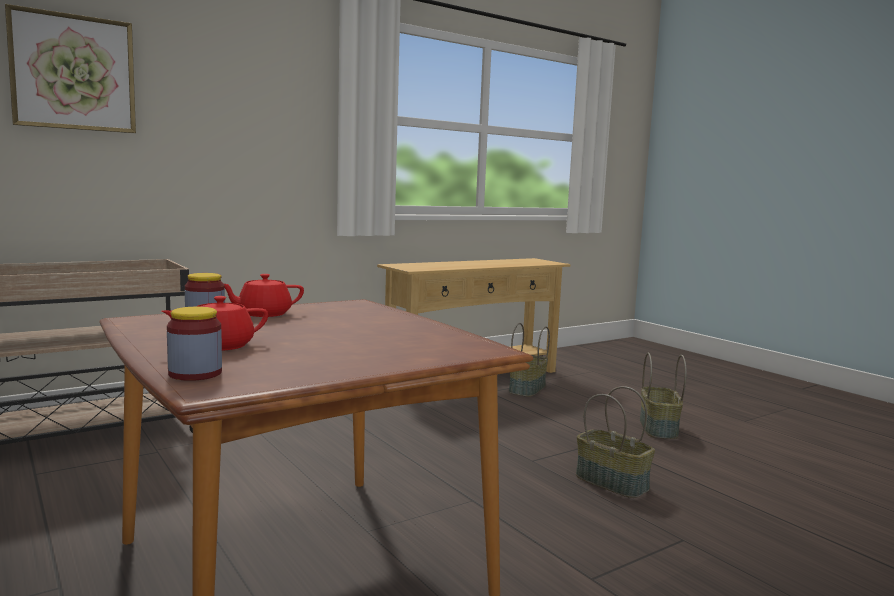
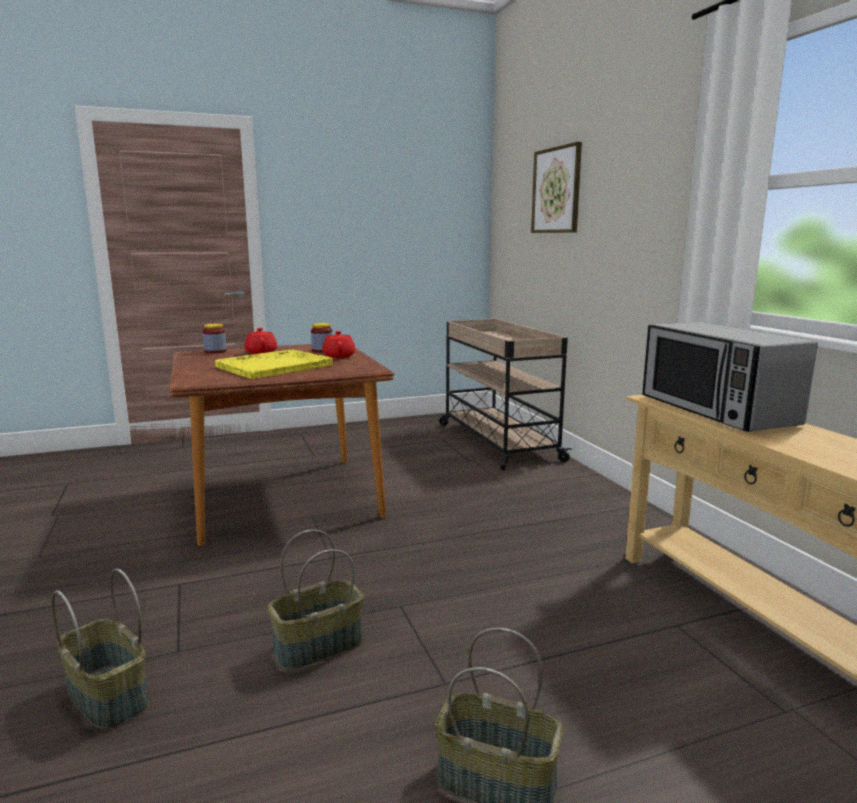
camera: 105 degrees right, 5 degrees up
(352, 330) = (275, 366): none -> yellow tray
(439, 265) = (716, 410): none -> microwave
(527, 389) = (709, 671): basket -> basket (106, 697)

